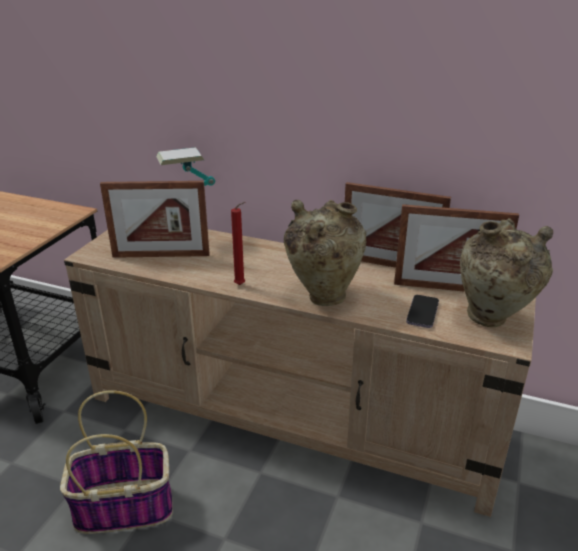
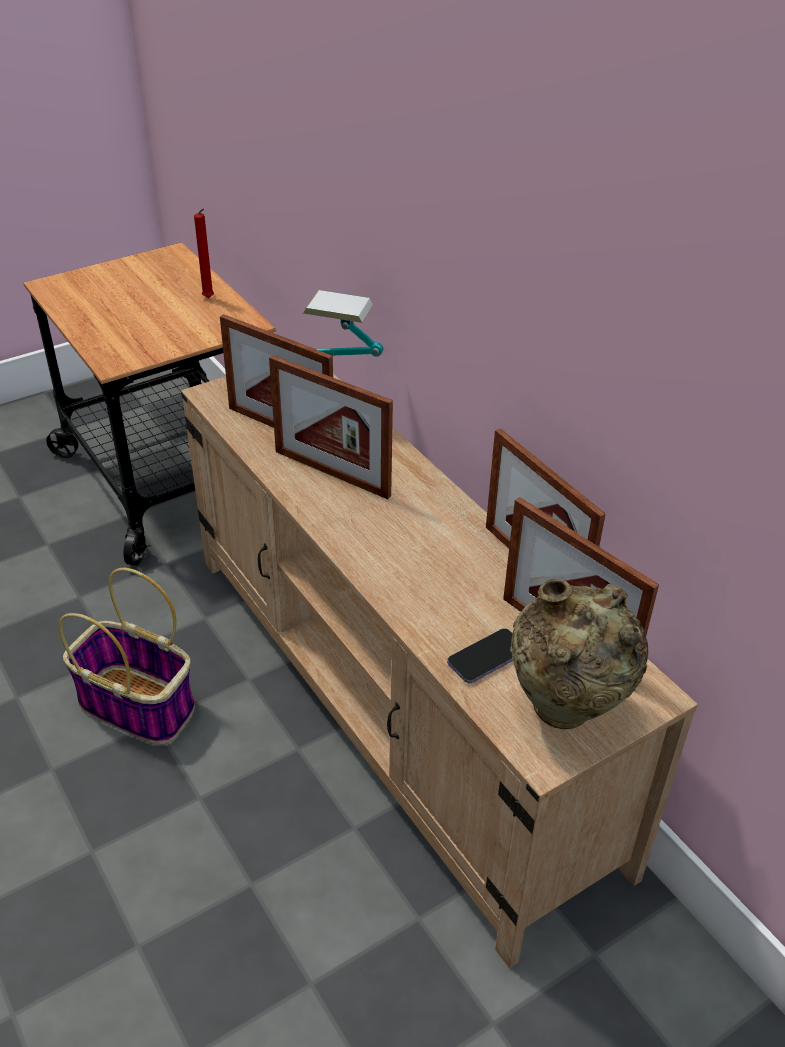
camera: 35 degrees right, 10 degrees up
(222, 265) = (332, 473): none -> picture frame
(241, 285) = (322, 512): red candle -> red candle (209, 299)
(323, 295) = (396, 572): beige vase -> none

